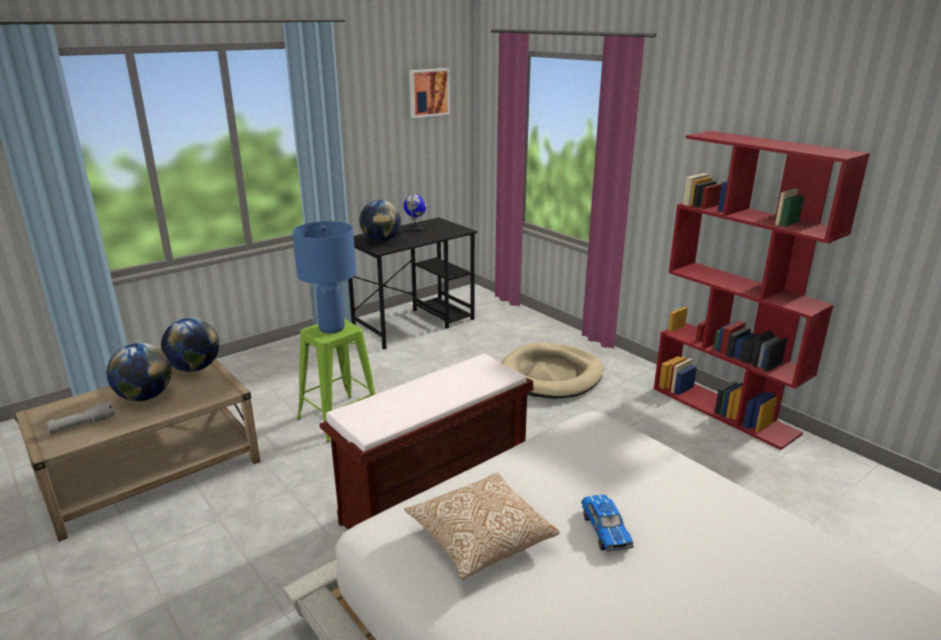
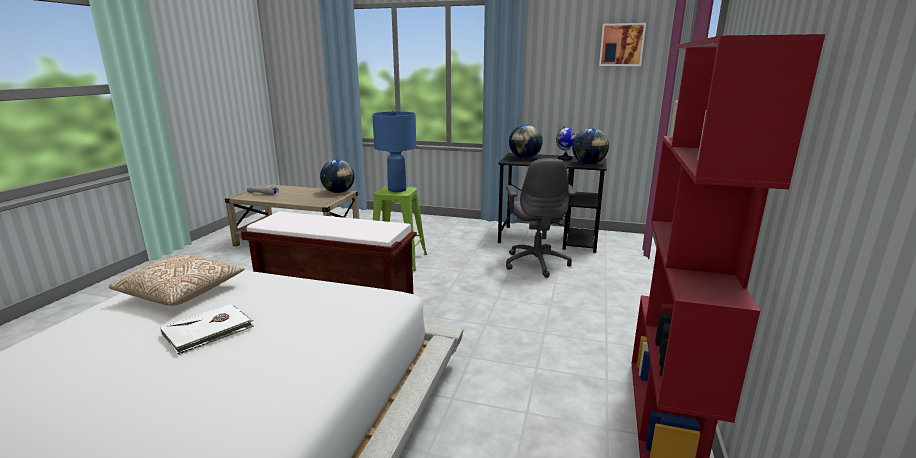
camera: 55 degrees right, 5 degrees down
(145, 397) = (299, 194): globe -> globe (588, 164)
(456, 351) = (536, 263): none -> grey office chair
(551, 375) = (566, 306): beige dog bed -> none
(605, 530) = (208, 331): toy car -> white book

